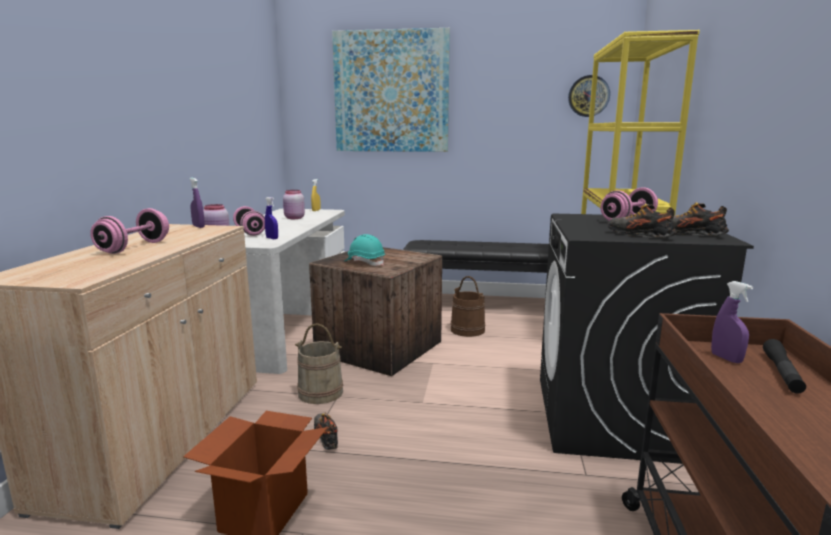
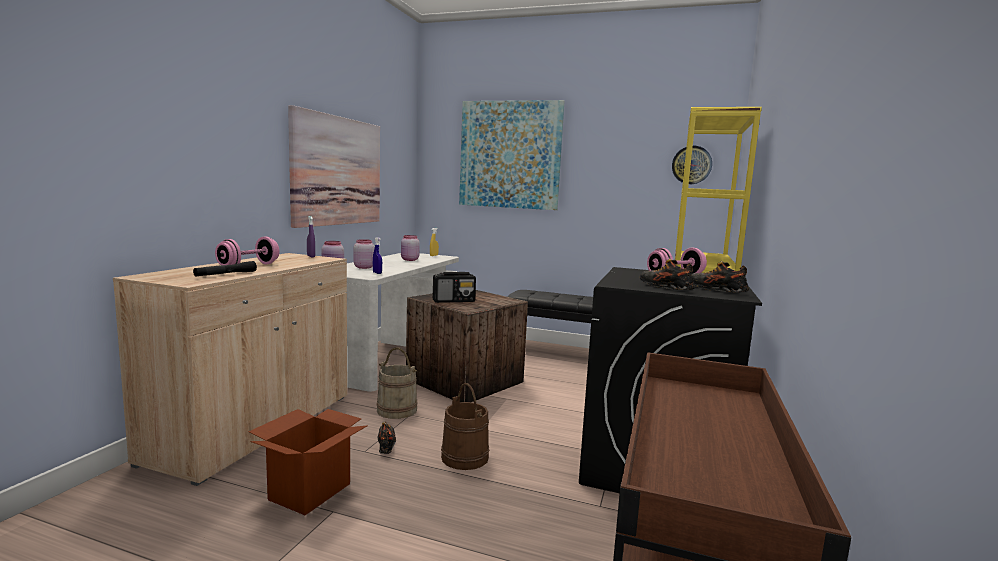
camera: 10 degrees right, 5 degrees down
(205, 119) = (338, 171): none -> picture
(250, 232) = (363, 267): pink dumbbell -> pink jar
(365, 263) = (454, 301): turquoise hard hat -> radio
(468, 330) = (553, 375): brown bucket -> brown bucket (465, 457)
(726, 358) = (692, 395): purple spray bottle -> none
(782, 373) = (732, 411): black flashlight -> black flashlight (226, 274)

